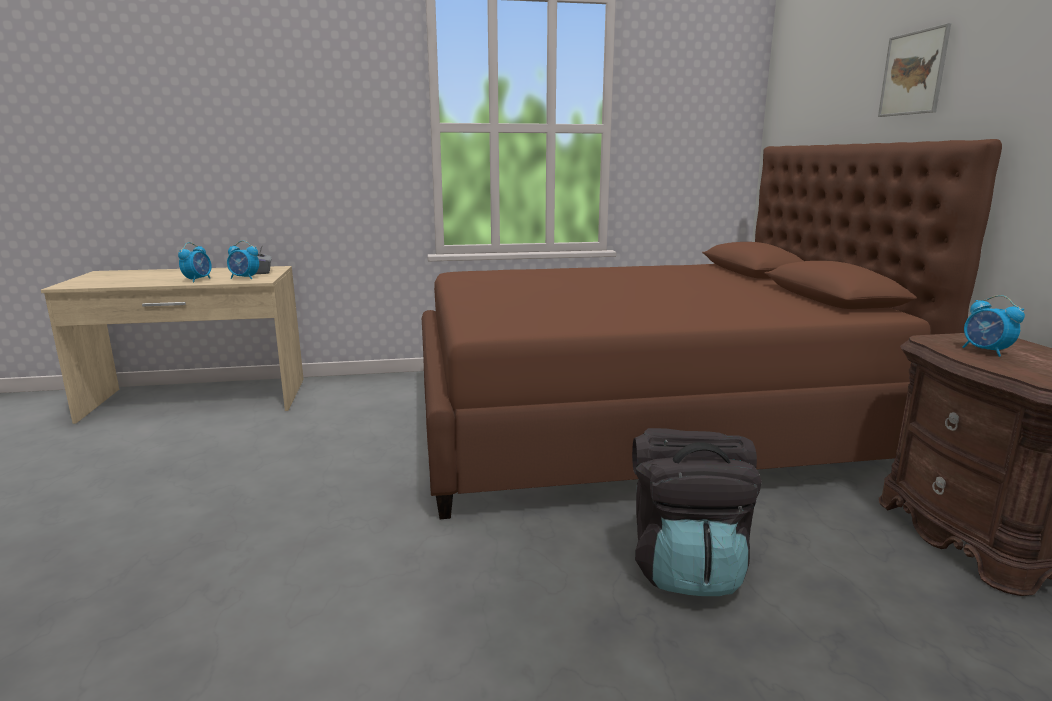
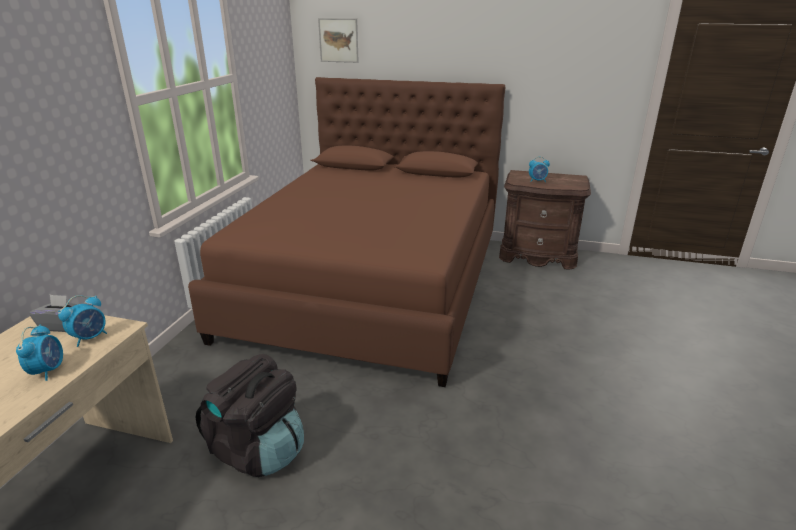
camera: 65 degrees left, 10 degrees up
(198, 280) = (48, 370): alarm clock -> alarm clock turned 45 degrees clockwise
(686, 566) = (530, 323): black backpack -> black backpack (258, 450)
(913, 73) = (437, 43): picture -> picture (338, 40)

